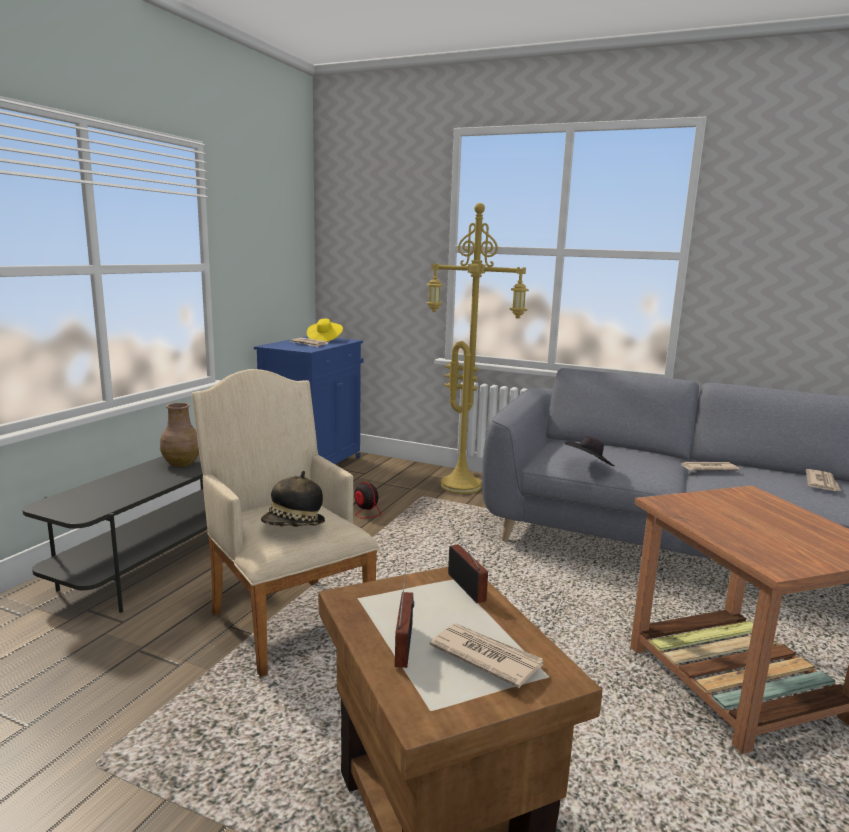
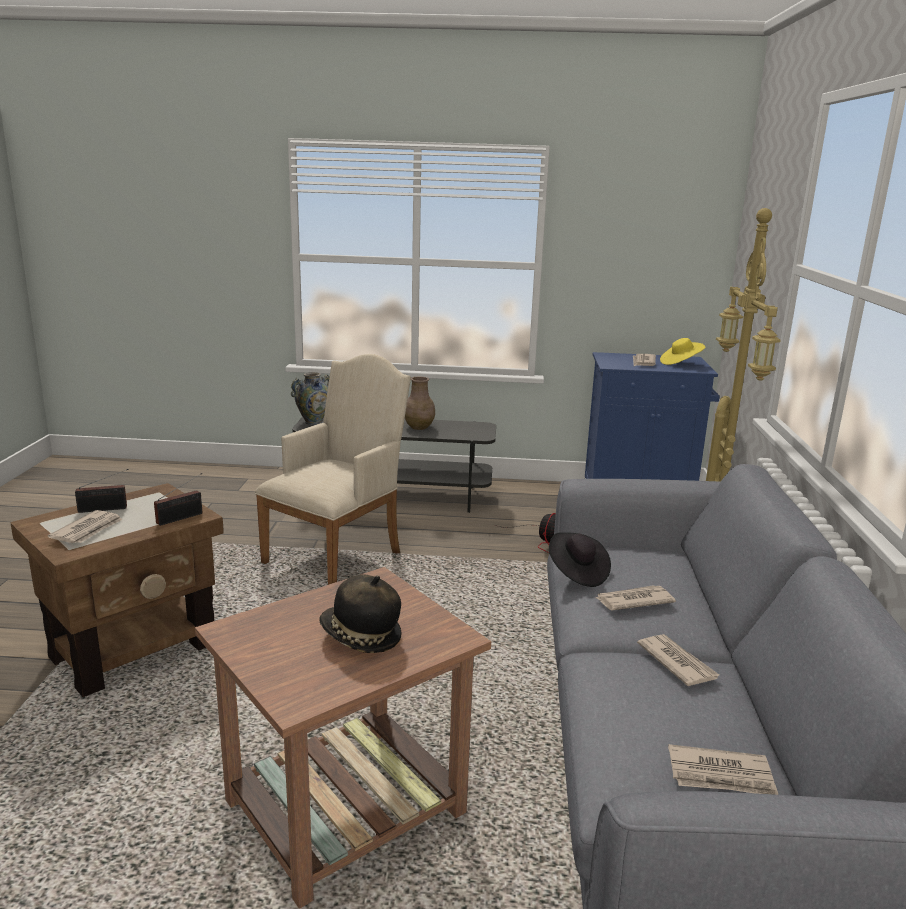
camera: 70 degrees right, 5 degrees up
(67, 508) = (313, 422): none -> vase
(294, 526) = (311, 475): hat -> hat (360, 637)
(632, 461) = (633, 601): none -> newspaper

